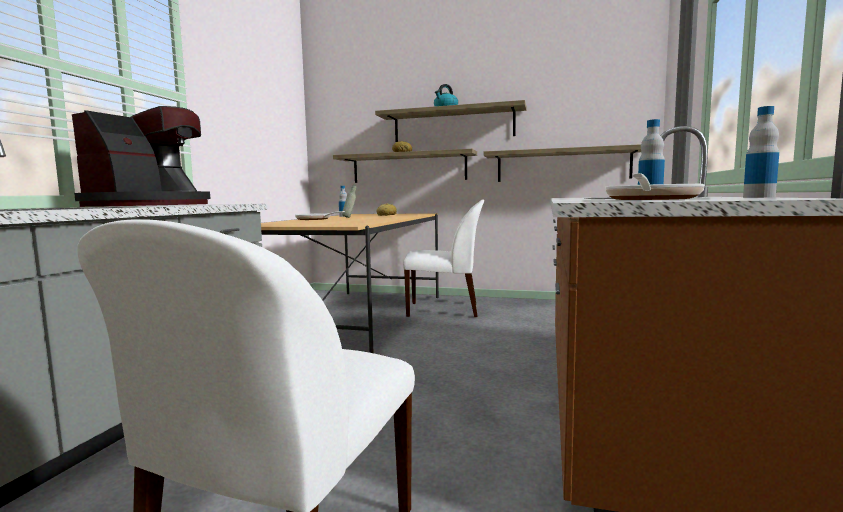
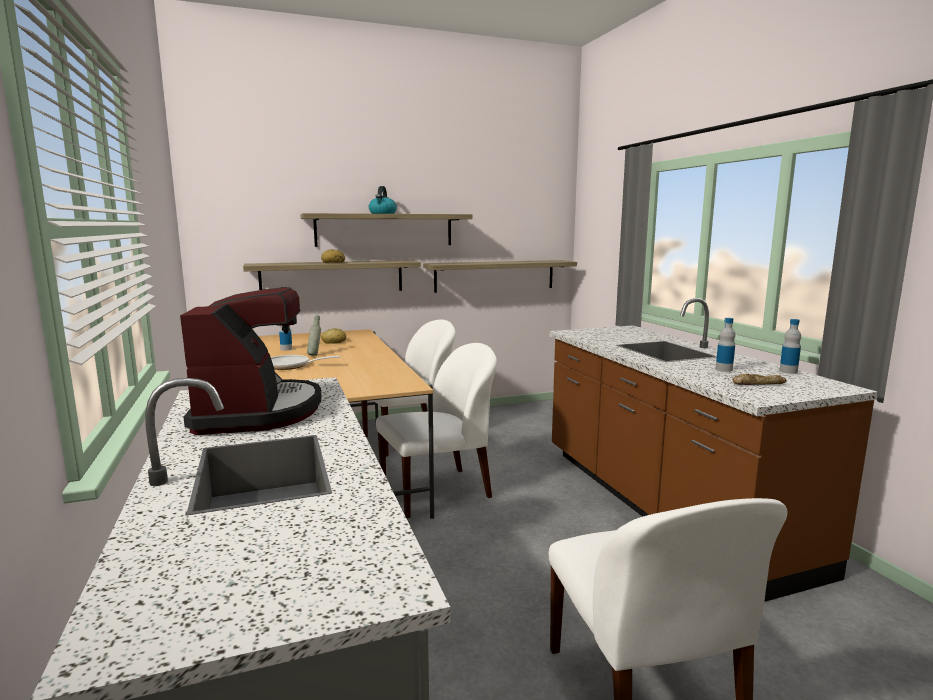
camera: 35 degrees left, 5 degrees up
(406, 344) = (438, 492): none -> white chair
(650, 199) = (757, 384): frying pan -> bread

